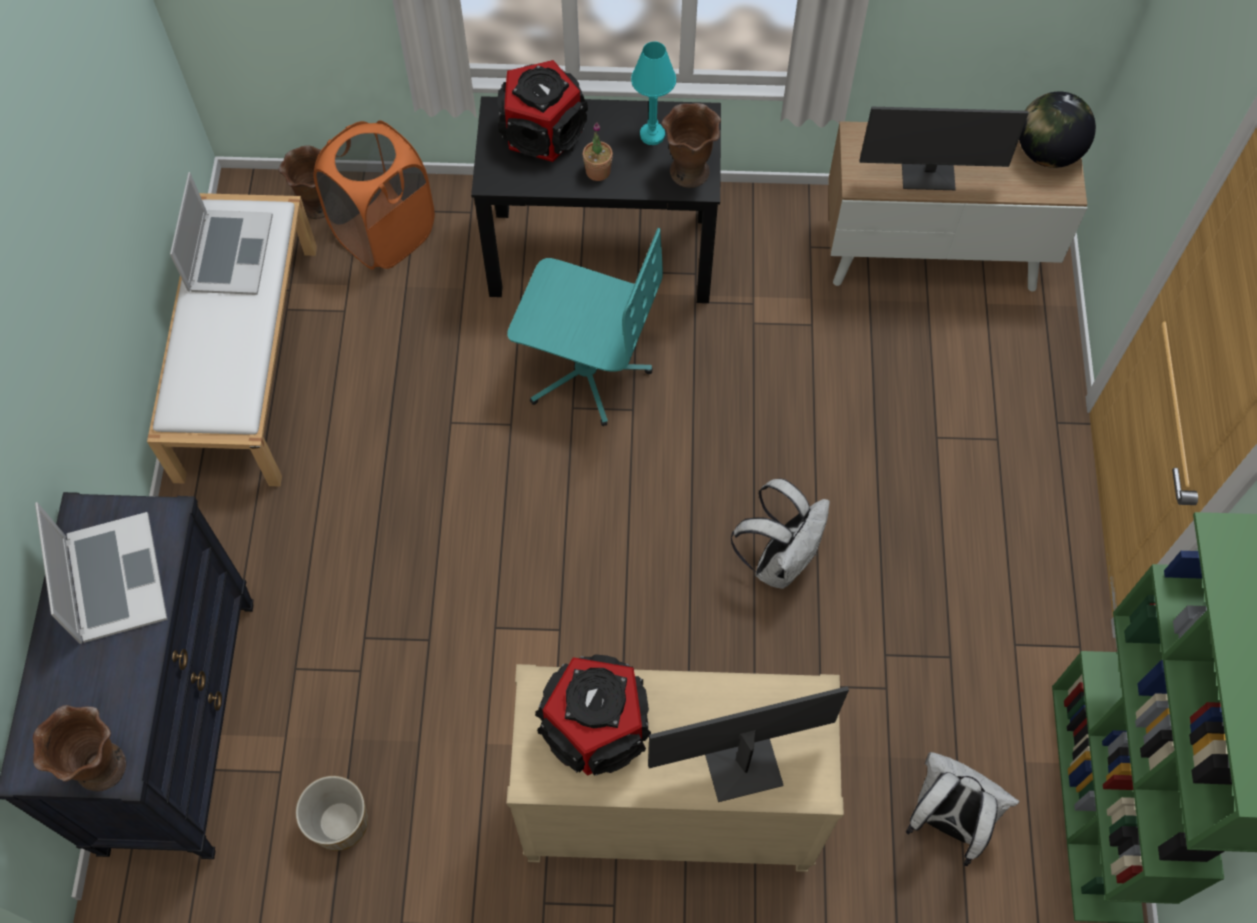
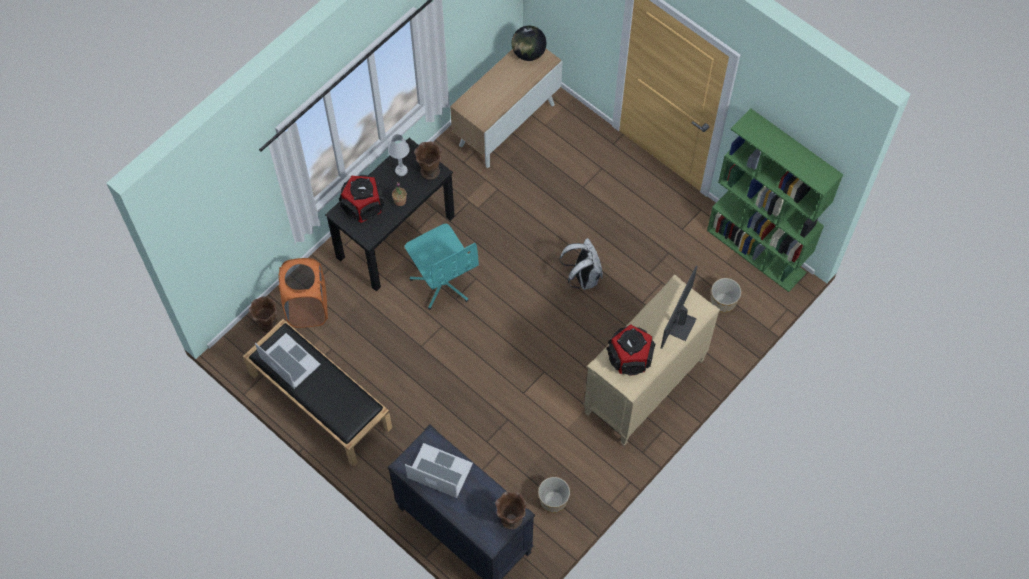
camera: 50 degrees left, 0 degrees up
(247, 358) = (319, 400): white bench -> black bench
(586, 370) = (443, 281): turquoise office chair -> turquoise office chair turned 90 degrees clockwise
(652, 135) = (401, 171): turquoise table lamp -> white table lamp
(928, 174) = (501, 97): monitor -> none
(946, 820) = (723, 302): white backpack -> planter

